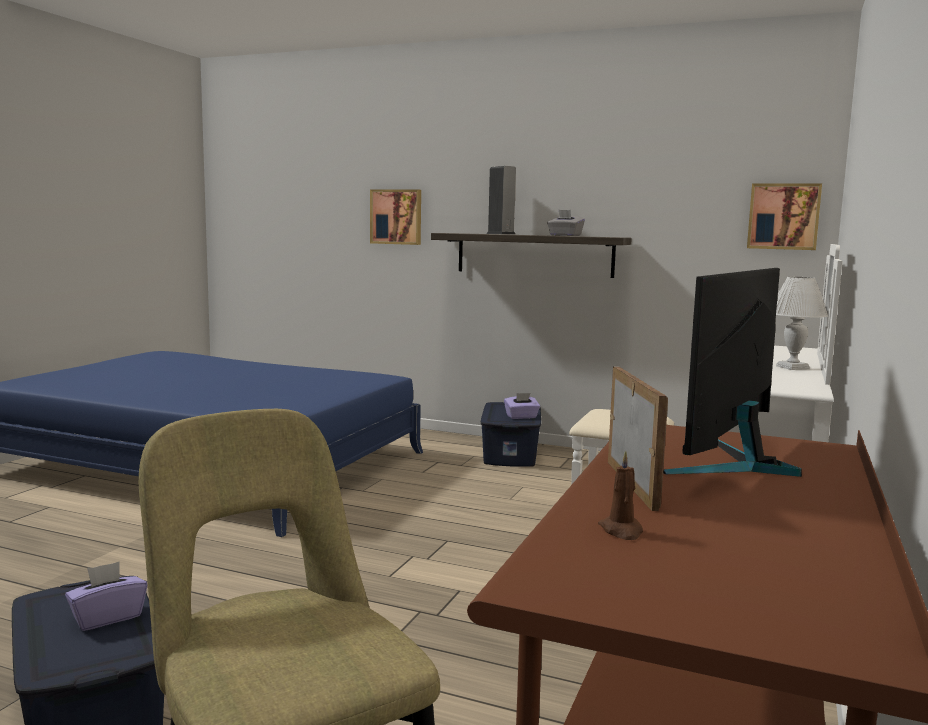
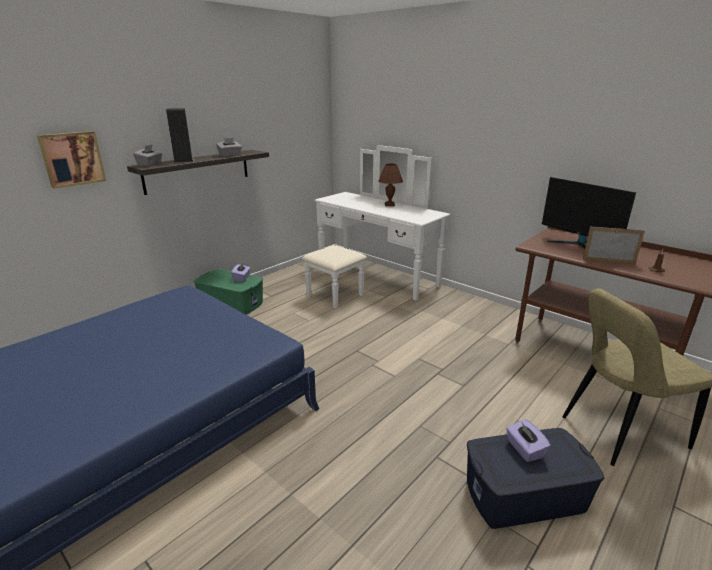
camera: 70 degrees left, 15 degrees up
(461, 233) = (150, 164): none -> grey tissue box
(511, 453) = (231, 303): blue storage box -> green storage box
(783, 216) = (314, 128): picture -> none
(793, 367) = (389, 204): white table lamp -> brown table lamp

